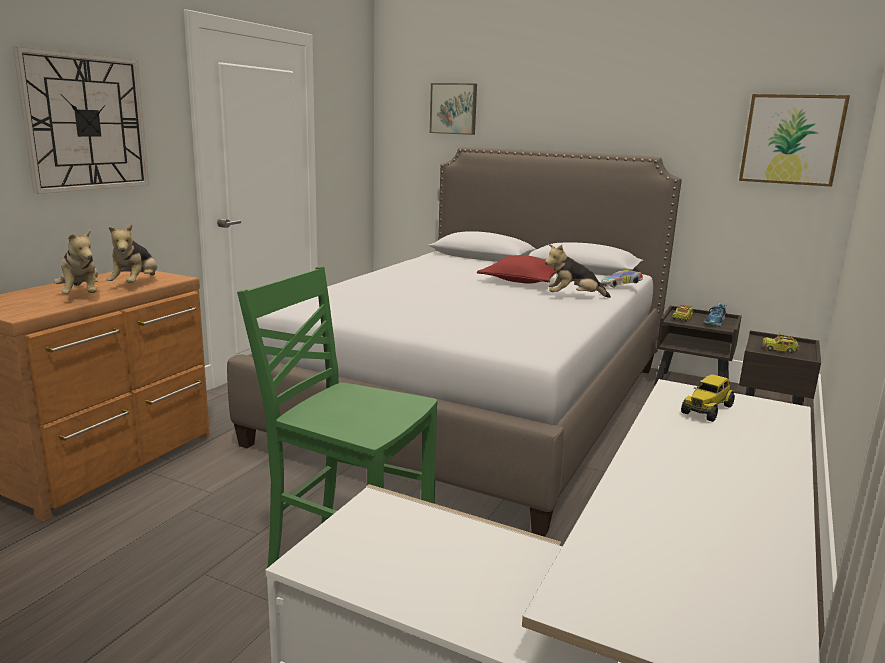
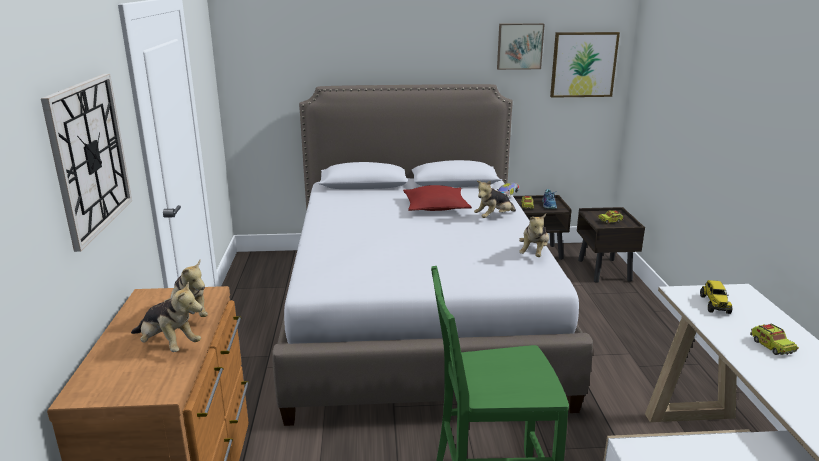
camera: 30 degrees left, 5 degrees up
(454, 109) = (303, 50): picture -> picture (519, 46)
(563, 329) = (534, 253): none -> plush toy
(713, 463) = (771, 346): none -> toy truck

